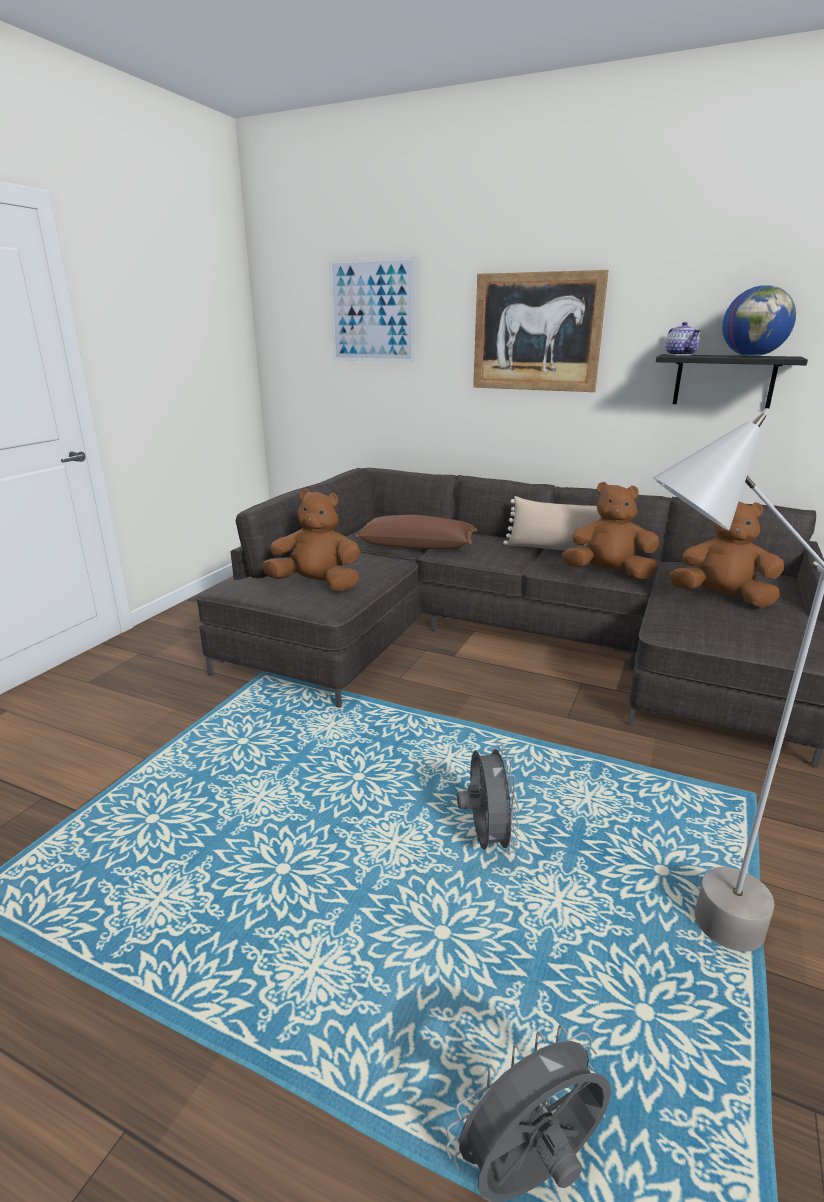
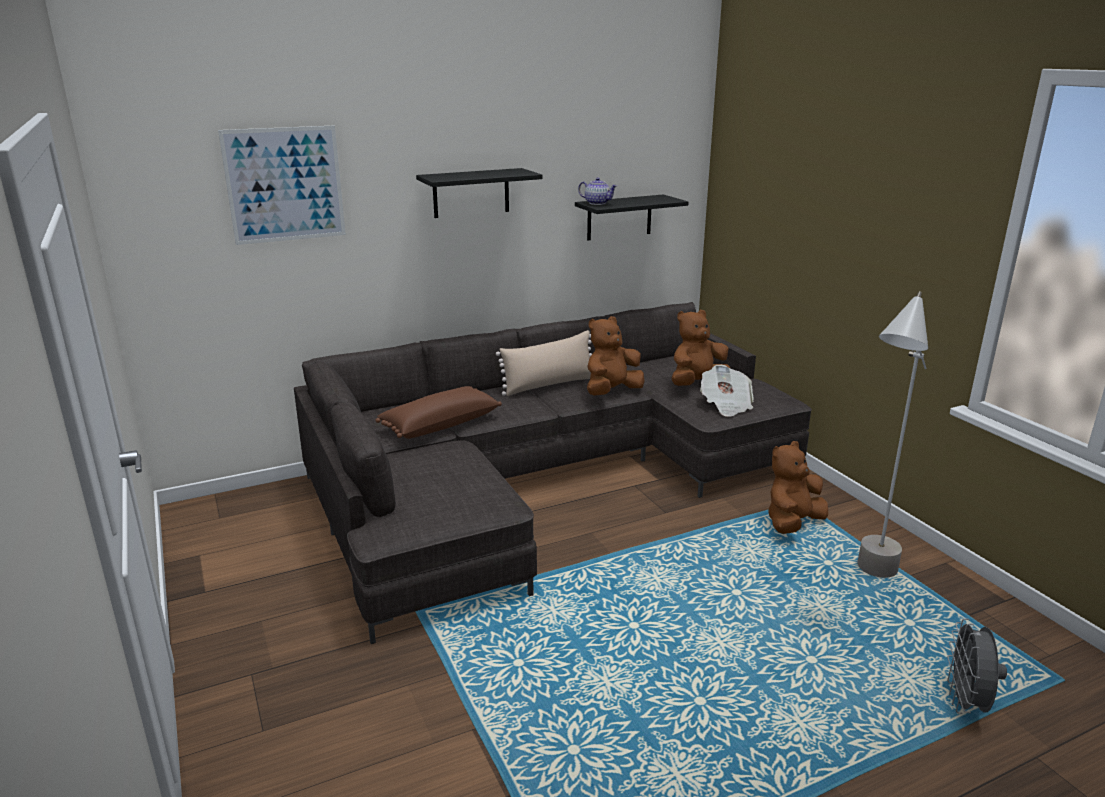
camera: 50 degrees left, 0 degrees up
(316, 585) = (452, 494): brown plush toy -> brown plush toy (792, 523)
(486, 839) = (749, 606): grey fan -> none
(536, 332) = (471, 193): picture -> black shelf
(713, 626) = (726, 405): none -> newspaper
(751, 356) = (645, 199): globe -> none

